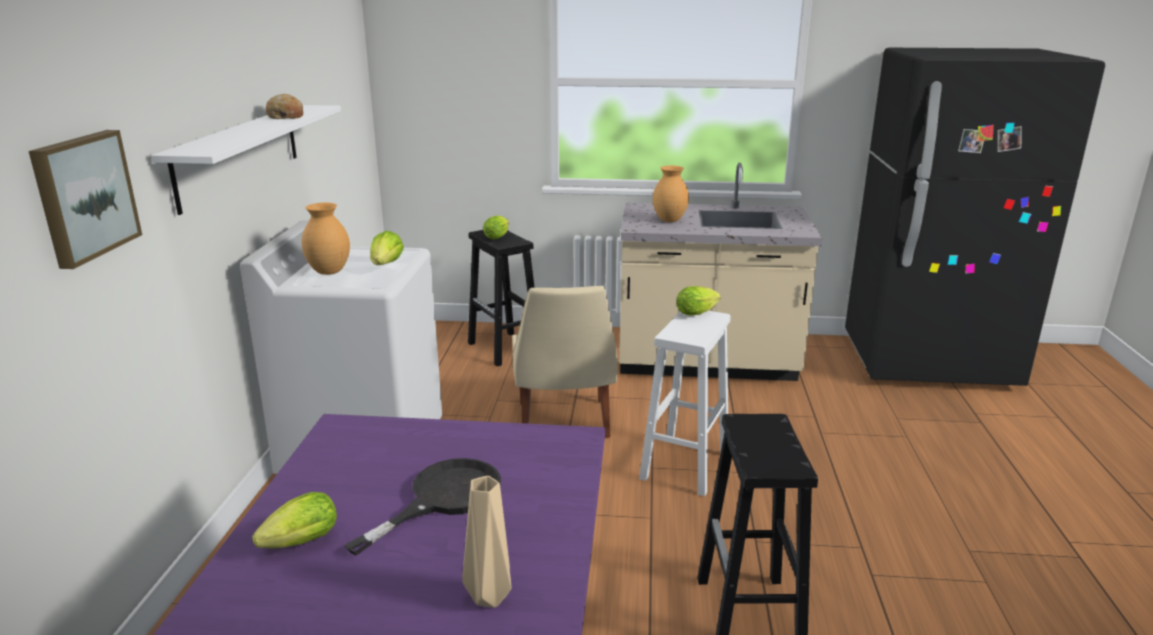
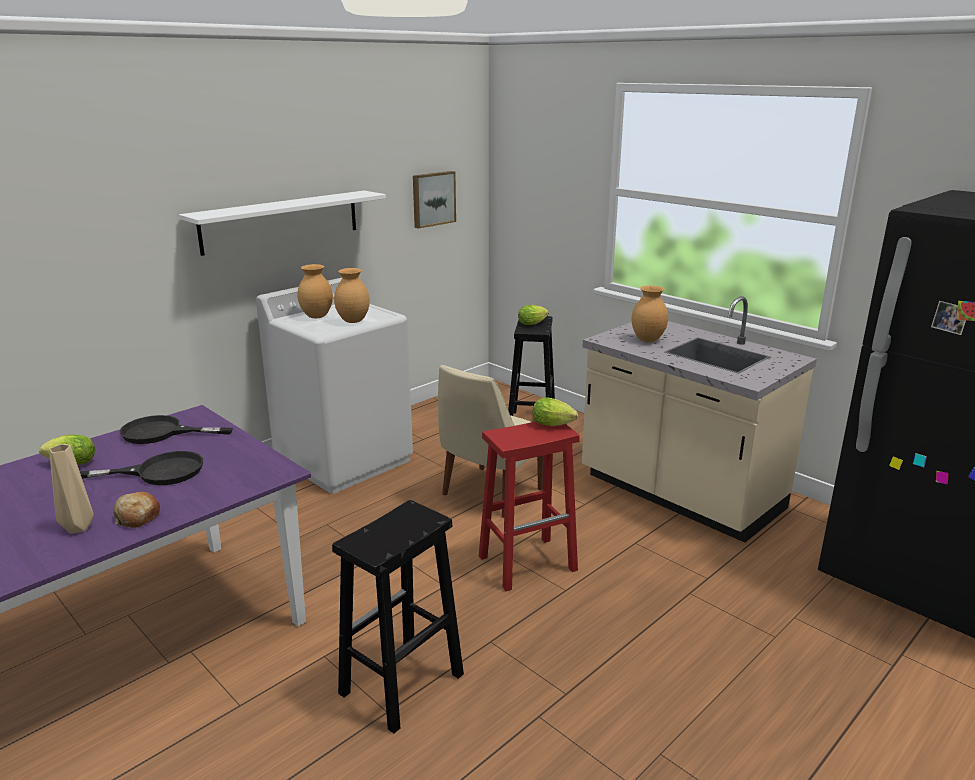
camera: 40 degrees right, 0 degrees up
(83, 196) = (108, 233): picture -> picture (433, 199)
(286, 116) = (324, 198): bread -> bread (137, 517)
(345, 460) = (162, 433): none -> black frying pan
(386, 266) = (354, 321): lettuce -> brown vase
(685, 465) = (528, 563): white stool -> red stool

